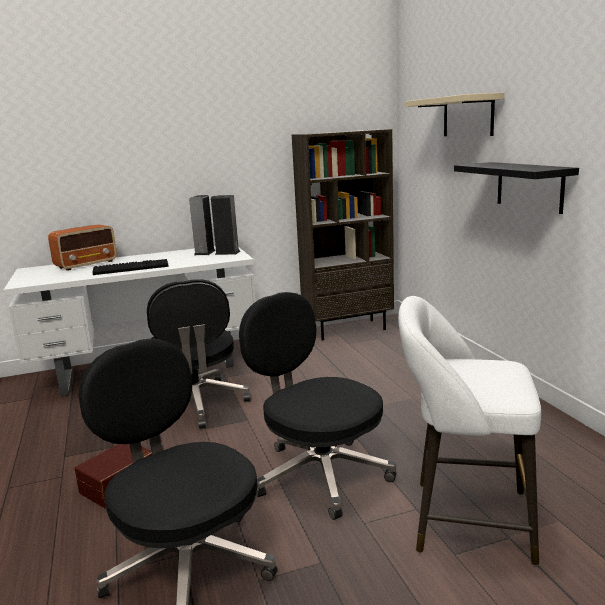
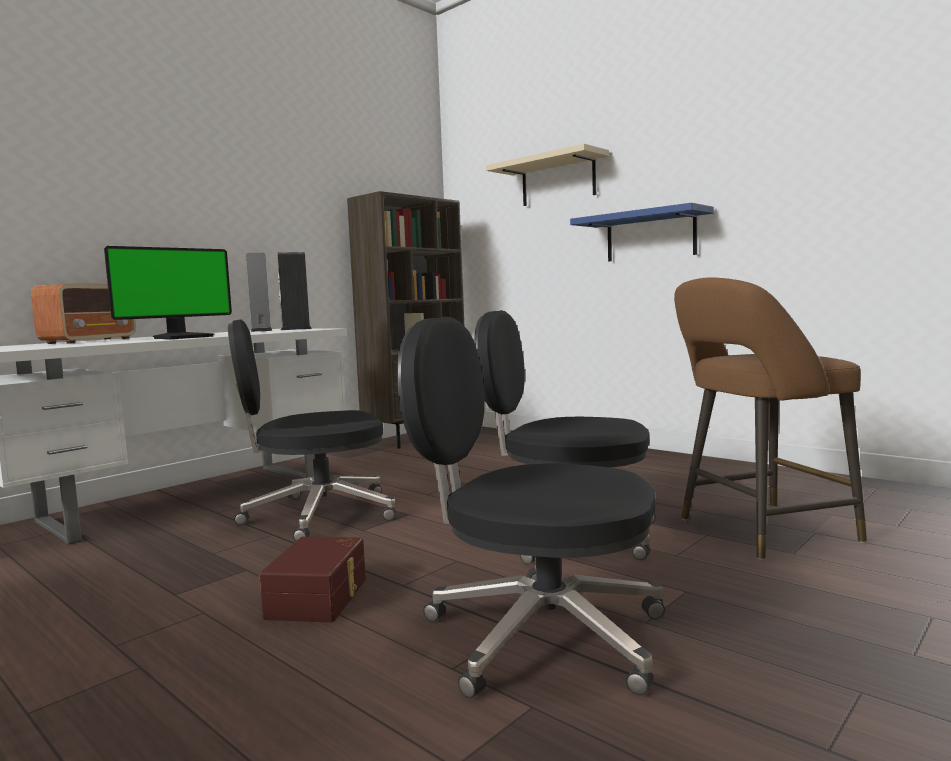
camera: 30 degrees left, 10 degrees down
(132, 268) = (183, 337): keyboard -> monitor
(196, 405) = (317, 515): black office chair -> black office chair turned 120 degrees clockwise
(463, 520) = (759, 531): white stool -> brown stool
(529, 186) = (650, 236): black shelf -> blue shelf

